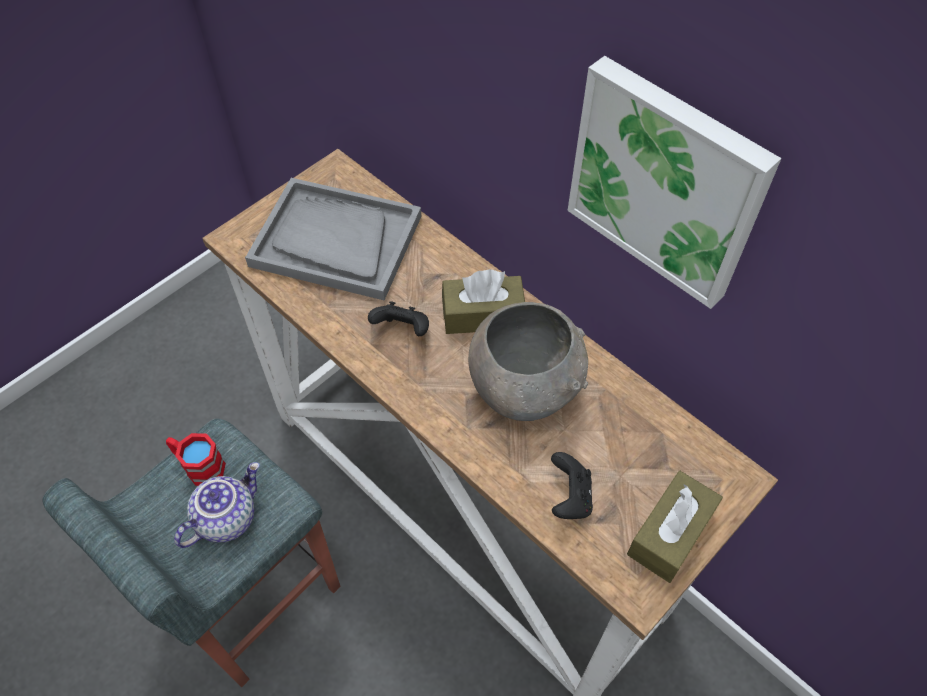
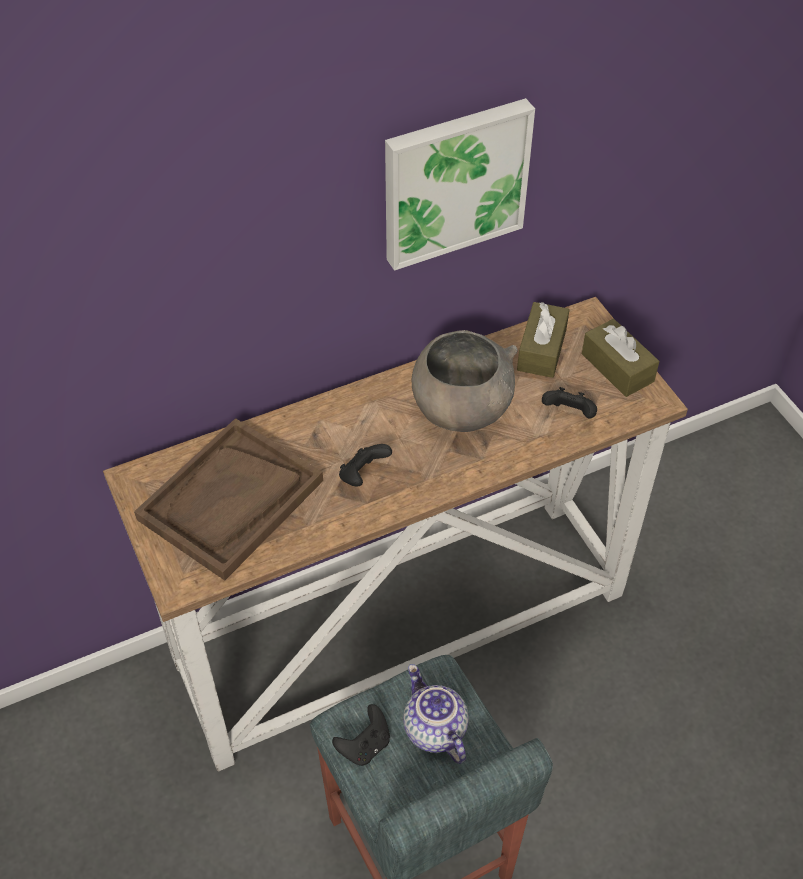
camera: 70 degrees left, 5 degrees down
(199, 466) = (364, 745): red mug -> black game controller
(335, 241) = (231, 500): grey tray -> brown tray
(483, 315) = (374, 415): brown tissue box -> brown tissue box (541, 349)

